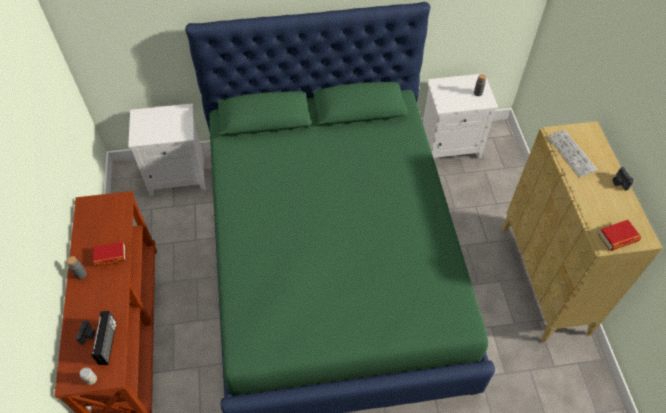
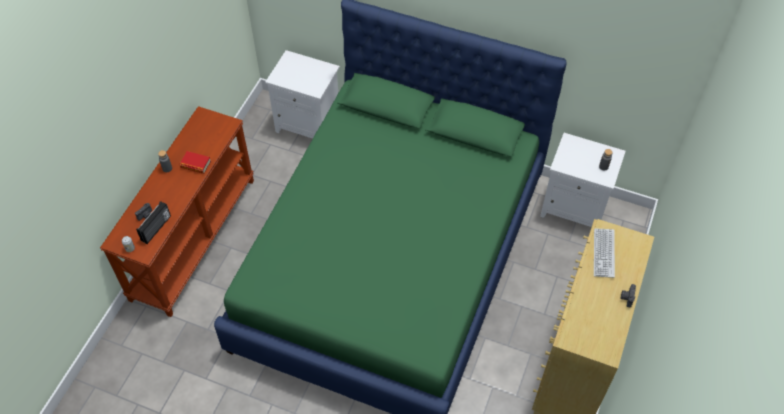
camera: 30 degrees right, 0 degrees up
(617, 237) = (584, 340): book -> none

